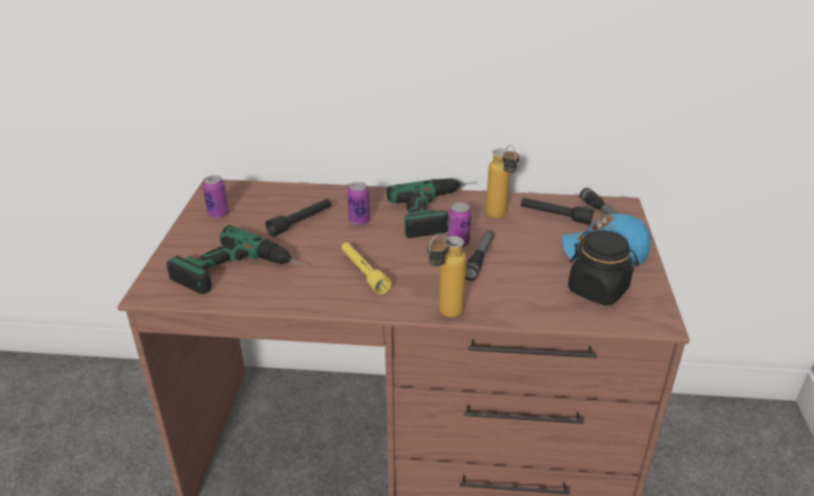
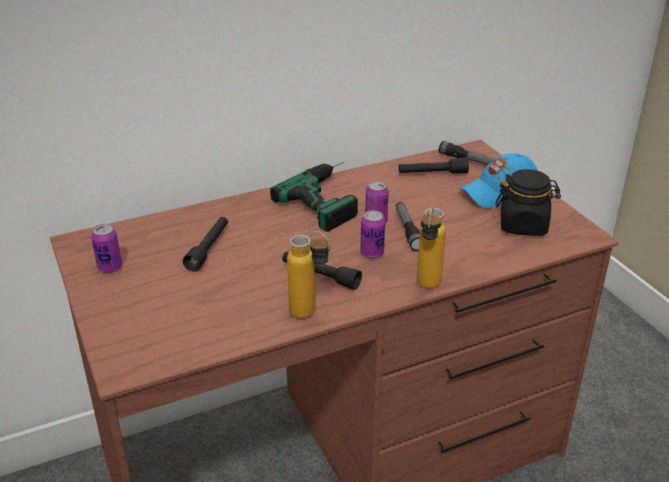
camera: 30 degrees left, 0 degrees up
(241, 274) = (202, 317): power drill -> none
(359, 221) = (265, 230): can -> can (372, 253)
(363, 273) = (320, 276): yellow flashlight -> black flashlight
(499, 218) = (389, 189): bottle -> bottle (310, 316)

